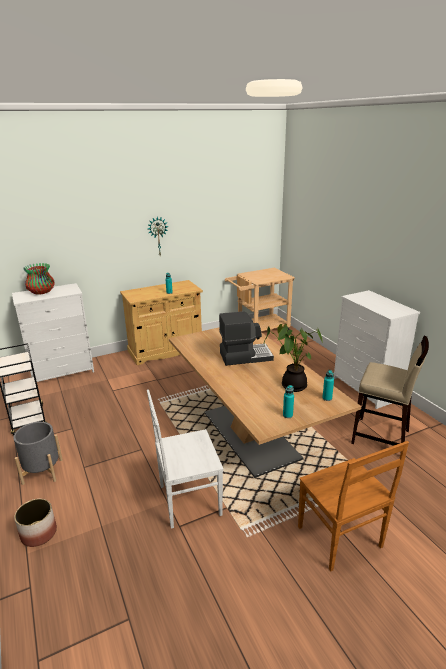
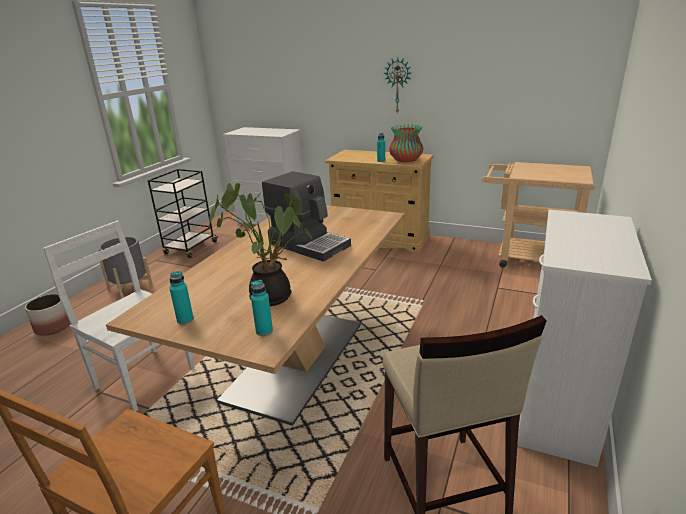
camera: 50 degrees right, 0 degrees up
(42, 292) = (260, 130): vase -> vase (406, 160)

